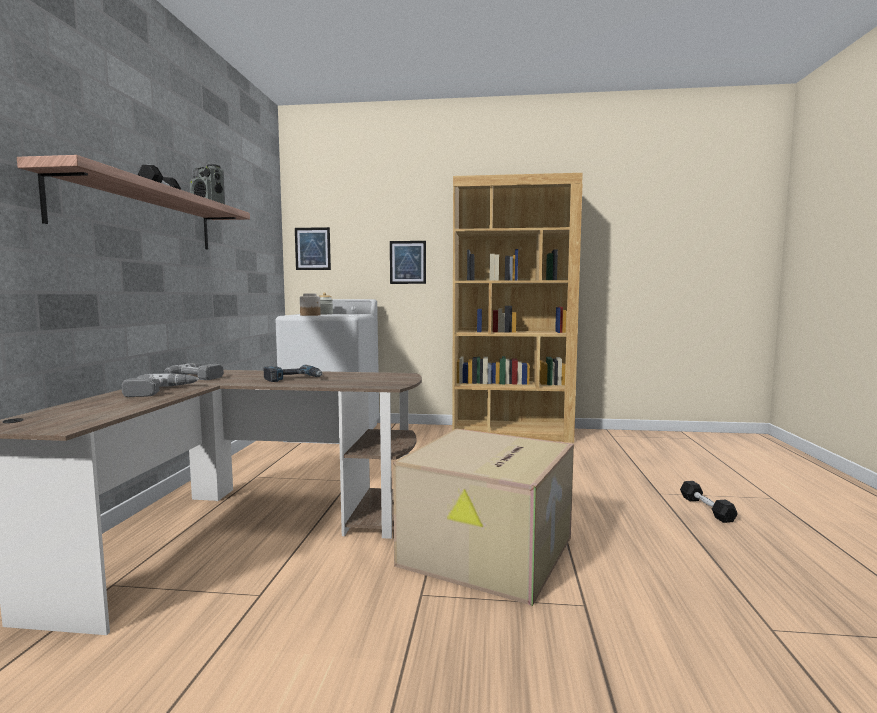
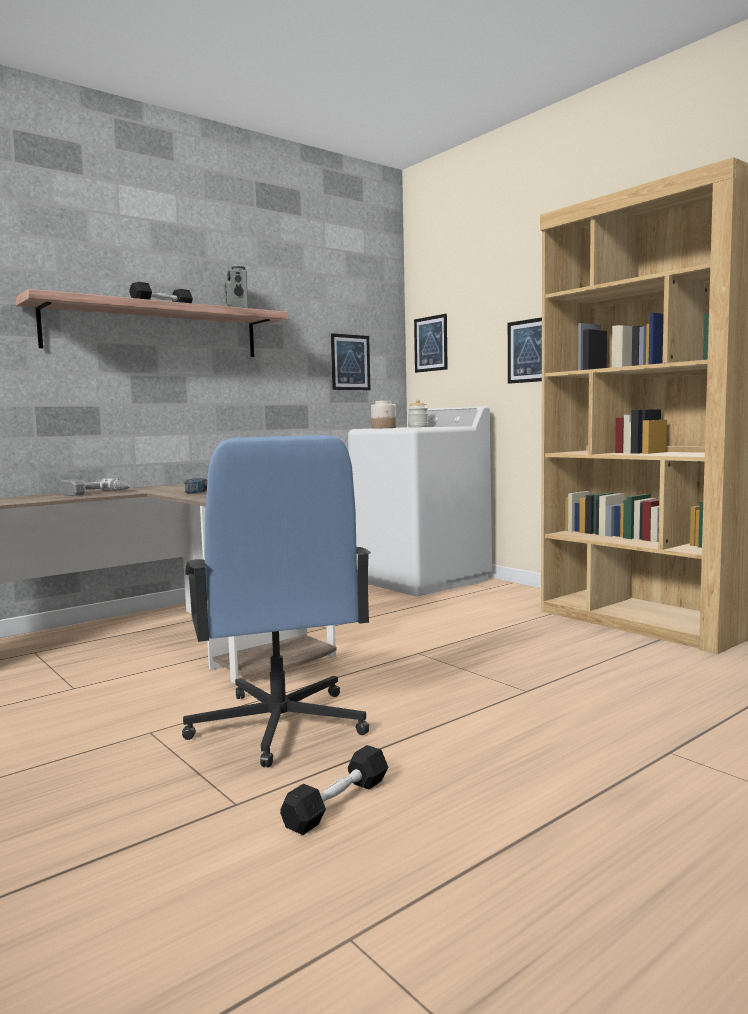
camera: 45 degrees right, 0 degrees up
(201, 376) = (173, 486): power drill -> none
(259, 259) = (350, 362): none -> picture
(488, 552) = (278, 726): cardboard box -> blue office chair
(706, 509) = (695, 798): black dumbbell -> black dumbbell (337, 803)

